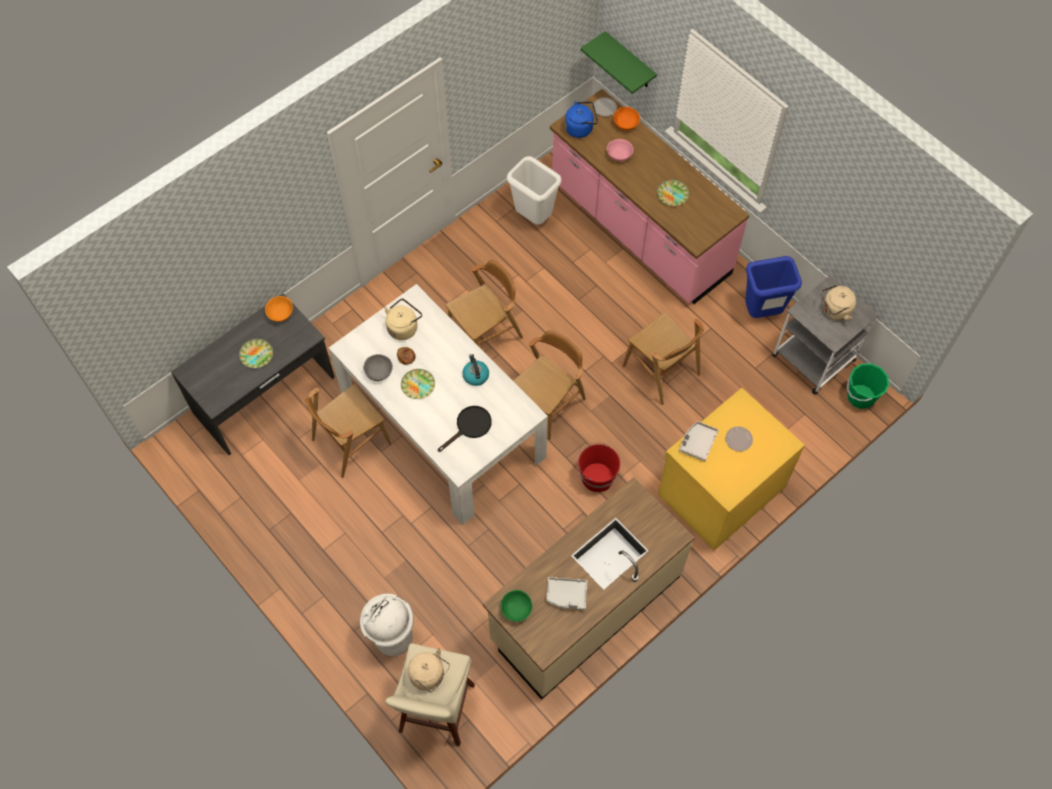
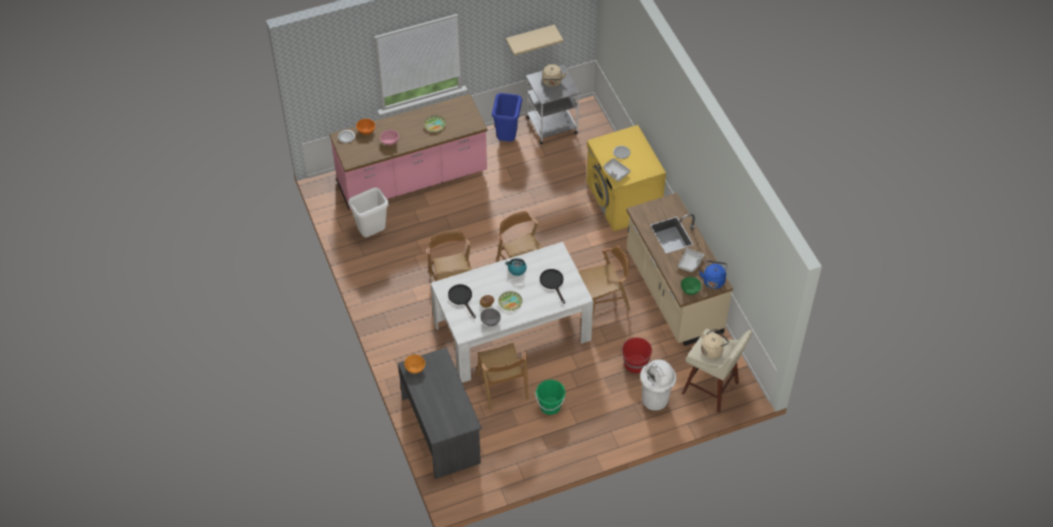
camera: 70 degrees left, 10 degrees down
(257, 355) = (442, 389): plate -> none
(403, 327) = (462, 298): beige kettle -> black frying pan
(580, 128) = (356, 154): blue kettle -> blue kettle (713, 280)
(596, 477) = (586, 260): red bucket -> red bucket (635, 364)
(629, 61) = (332, 102): green shelf -> none
(661, 370) = (525, 202): brown chair -> brown chair (603, 301)
(855, 236) = (530, 38): none -> beige shelf
(860, 396) = (588, 113): green bucket -> green bucket (550, 406)

